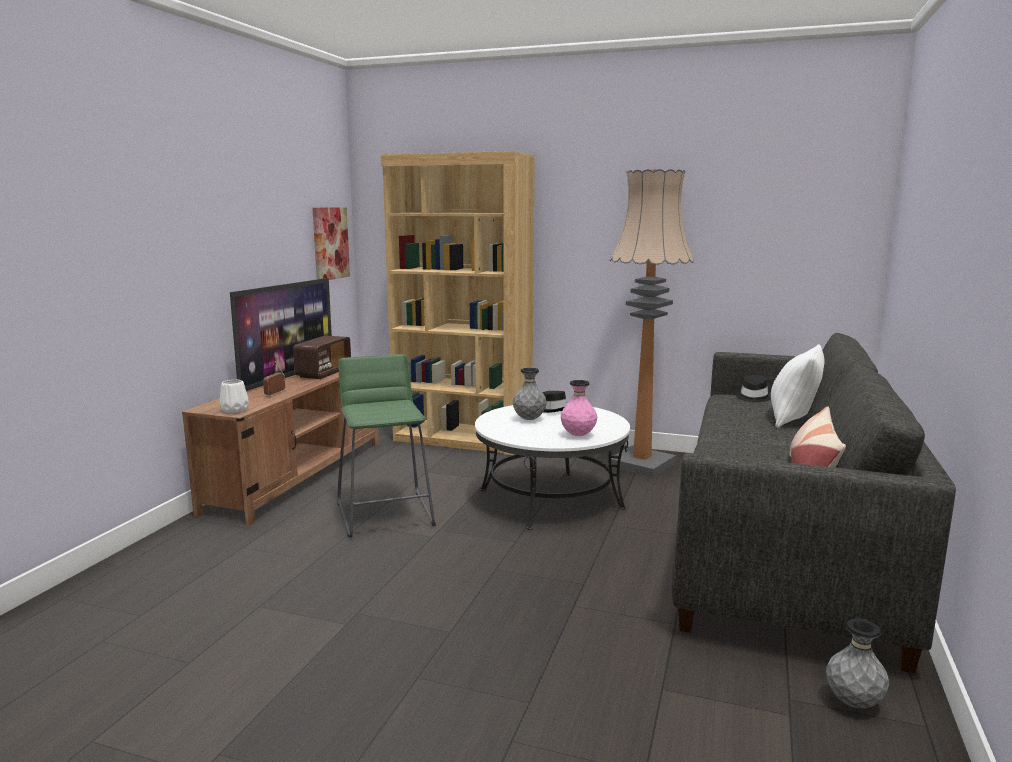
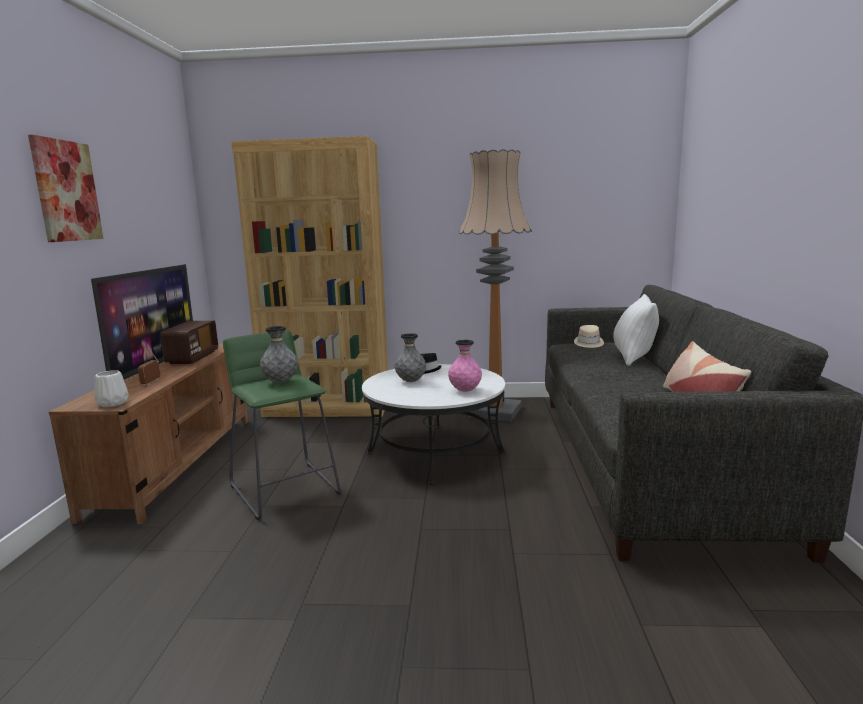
camera: 15 degrees left, 0 degrees up
(330, 243) = (180, 231): picture -> picture (66, 191)
(753, 397) = (588, 343): black hat -> beige hat
(853, 703) = (801, 602): grey vase -> grey vase (280, 382)

